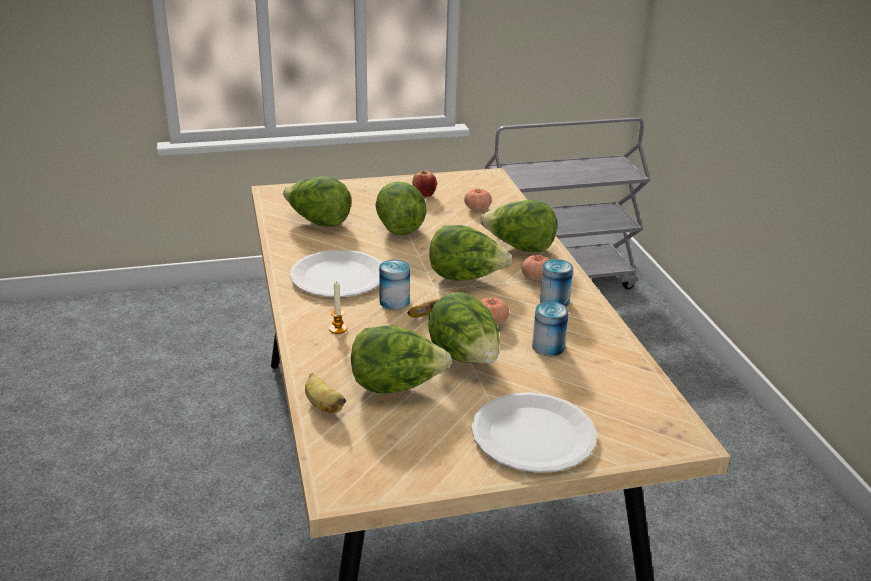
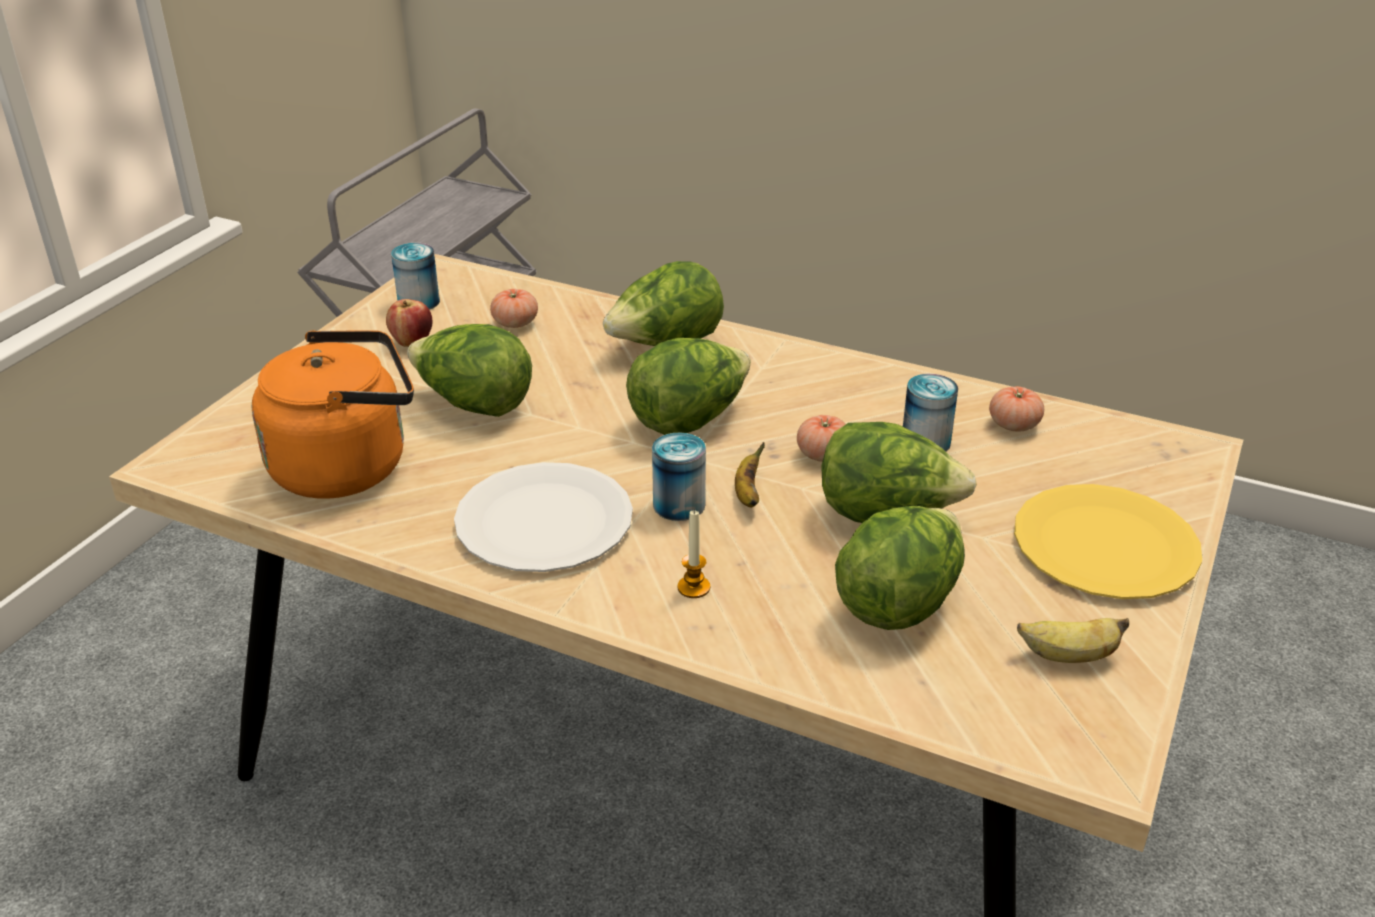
camera: 50 degrees left, 5 degrees up
(318, 222) = (348, 466): lettuce -> orange kettle
(323, 406) = (885, 691): banana -> banana (1067, 656)
(533, 435) = (1105, 546): white plate -> yellow plate
(536, 278) = (756, 371): tomato -> tomato (1014, 425)
(554, 301) = (826, 386): can -> can (418, 302)

